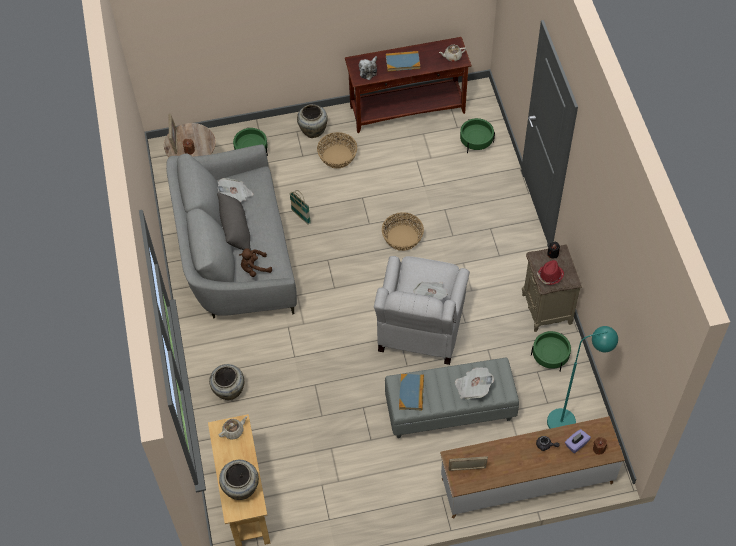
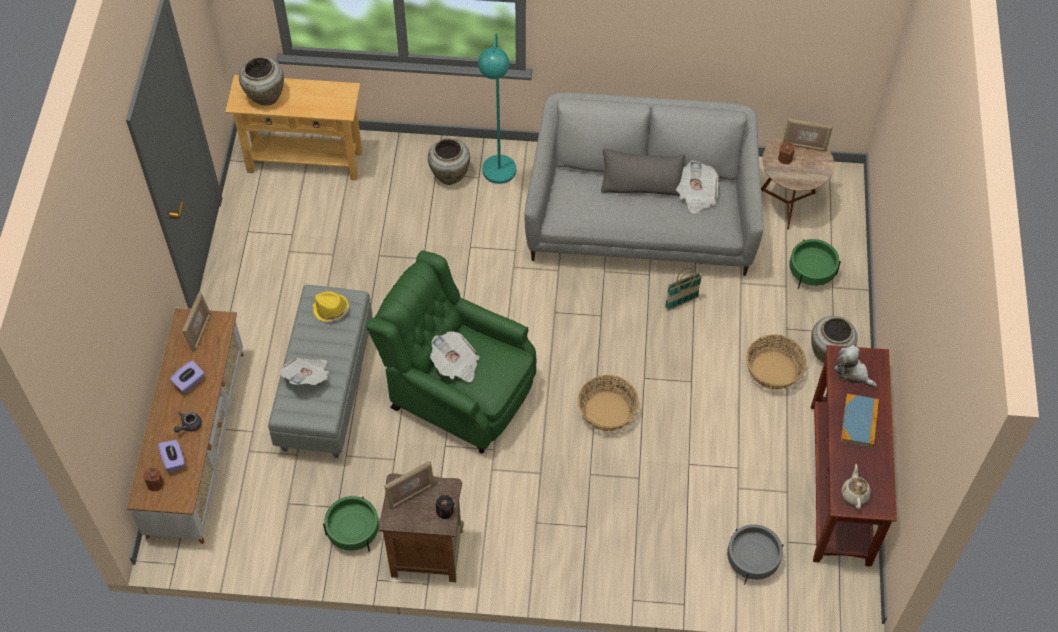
camera: 105 degrees right, 0 degrees up
(234, 431) = (337, 103): beige teapot -> none
(254, 268) = (574, 192): brown plush toy -> none
(411, 393) = (331, 310): book -> yellow hat
(421, 326) = (459, 392): white armchair -> green armchair
(476, 141) = (752, 559): green planter -> grey planter
(511, 459) = (189, 382): none -> purple tissue box
(549, 276) = (410, 494): red hat -> picture frame
(569, 420) = (252, 521): turquoise floor lamp -> turquoise floor lamp (498, 179)

